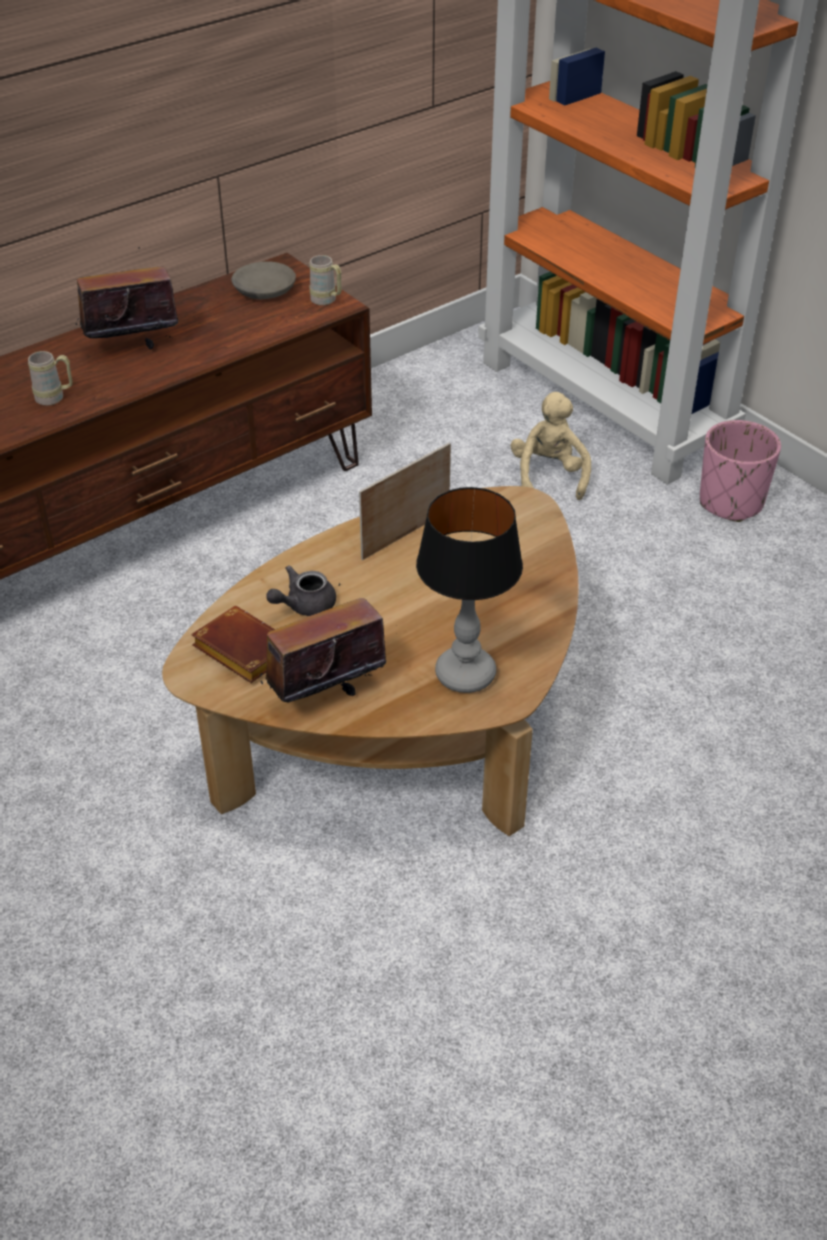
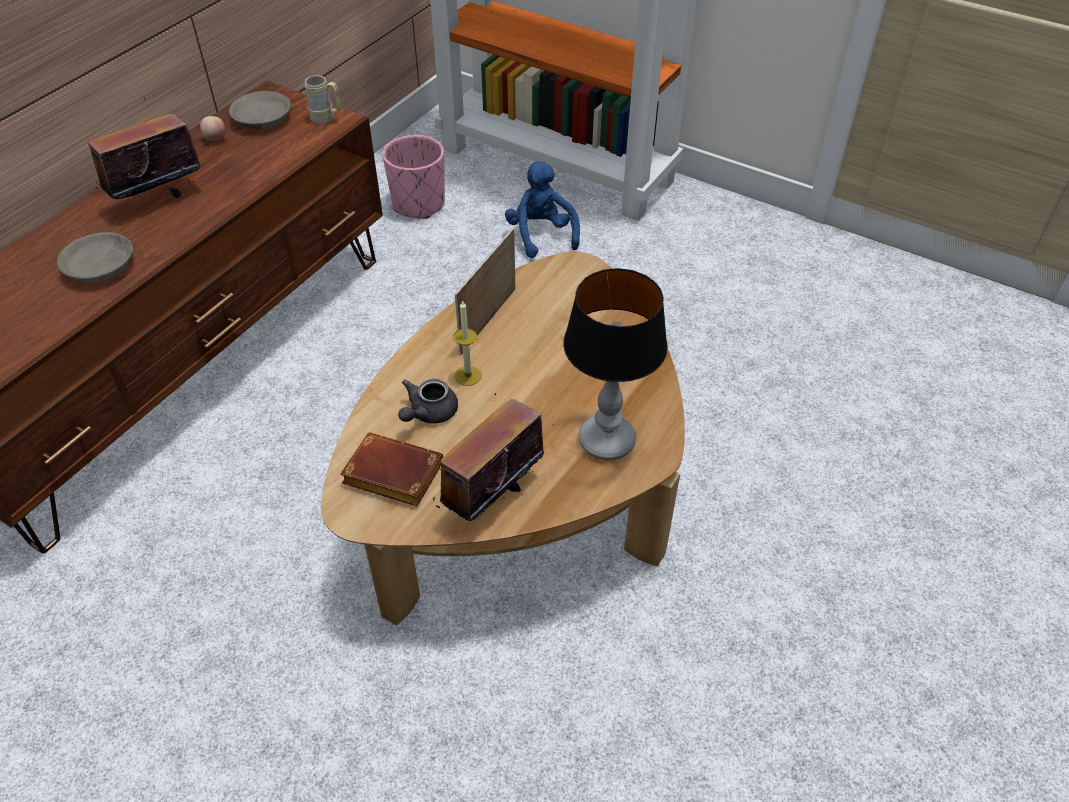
camera: 20 degrees left, 5 degrees up
(55, 398) = (101, 267): beige mug -> grey bowl
(211, 301) = (215, 139): none -> apple
(359, 580) = (468, 375): none -> candle
(549, 476) = (541, 235): beige plush toy -> blue plush toy
(731, 502) = (693, 224): pink planter -> pink planter (418, 204)

